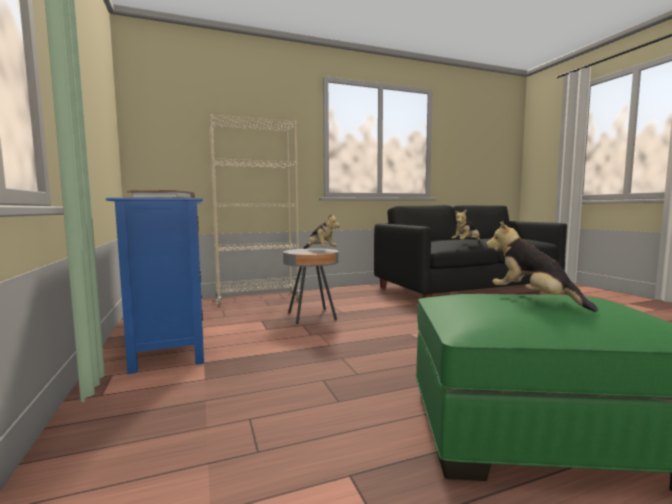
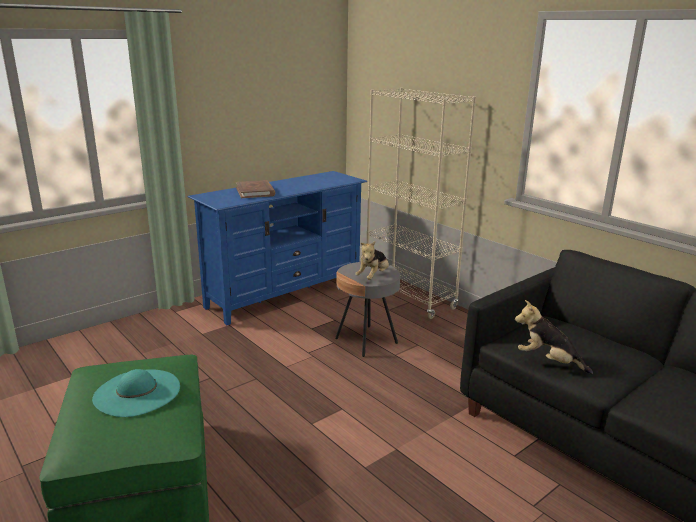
camera: 70 degrees right, 15 degrees up
(533, 299) = (137, 392): plush toy -> turquoise hat

